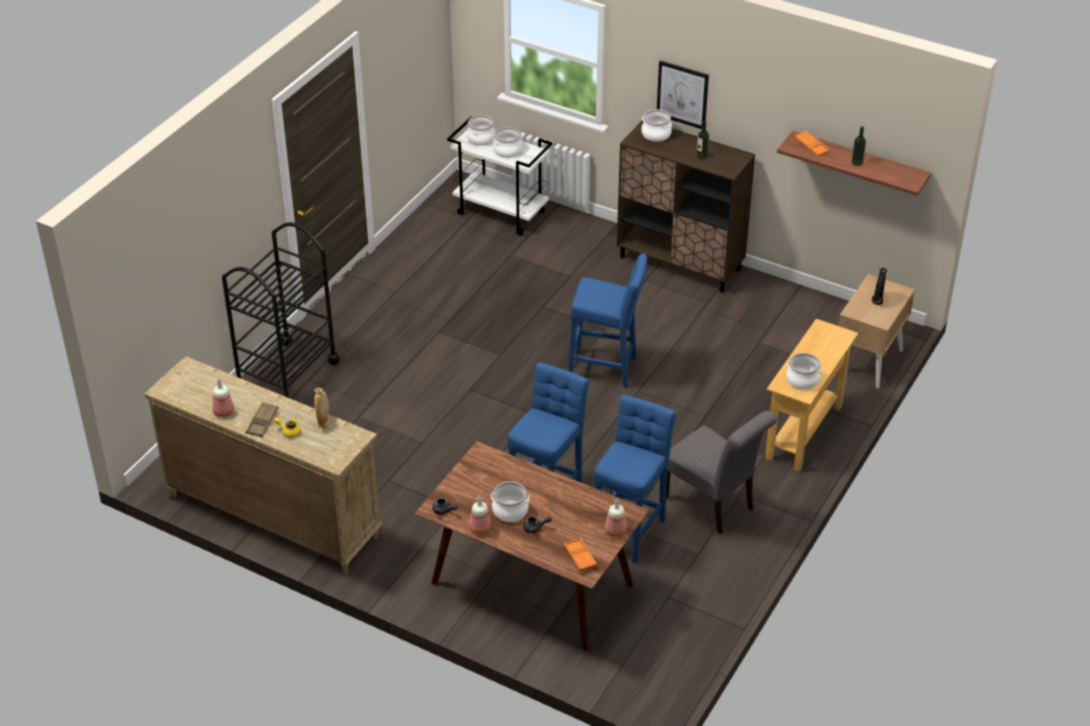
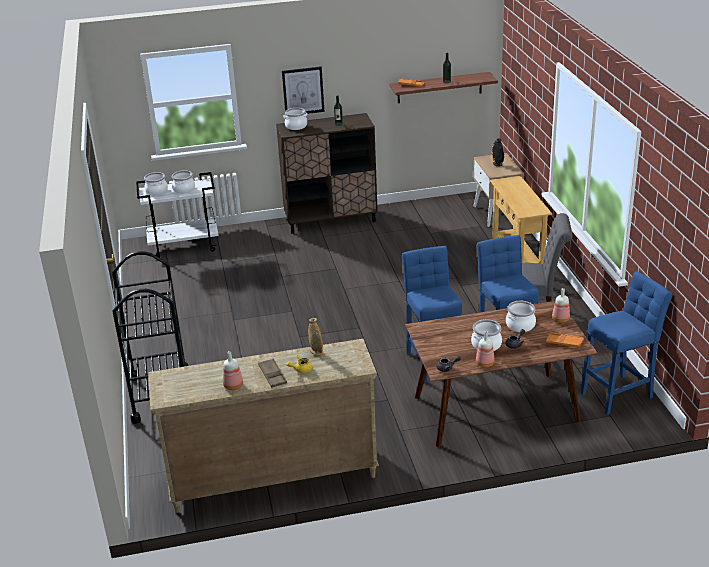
camera: 40 degrees left, 10 degrees down
(606, 369) = (367, 285): blue stool -> blue stool (619, 394)
(802, 380) = (530, 206): cooking pot -> cooking pot (520, 325)

